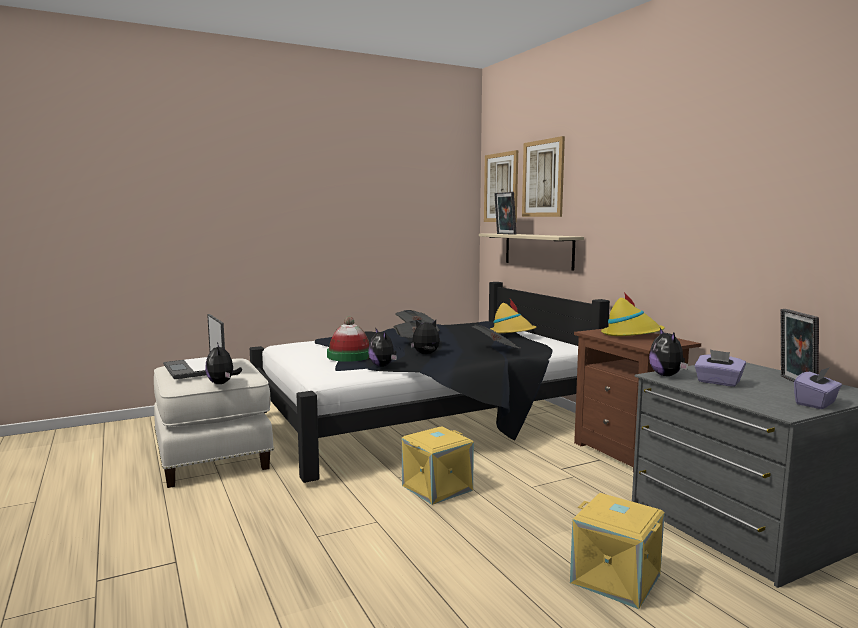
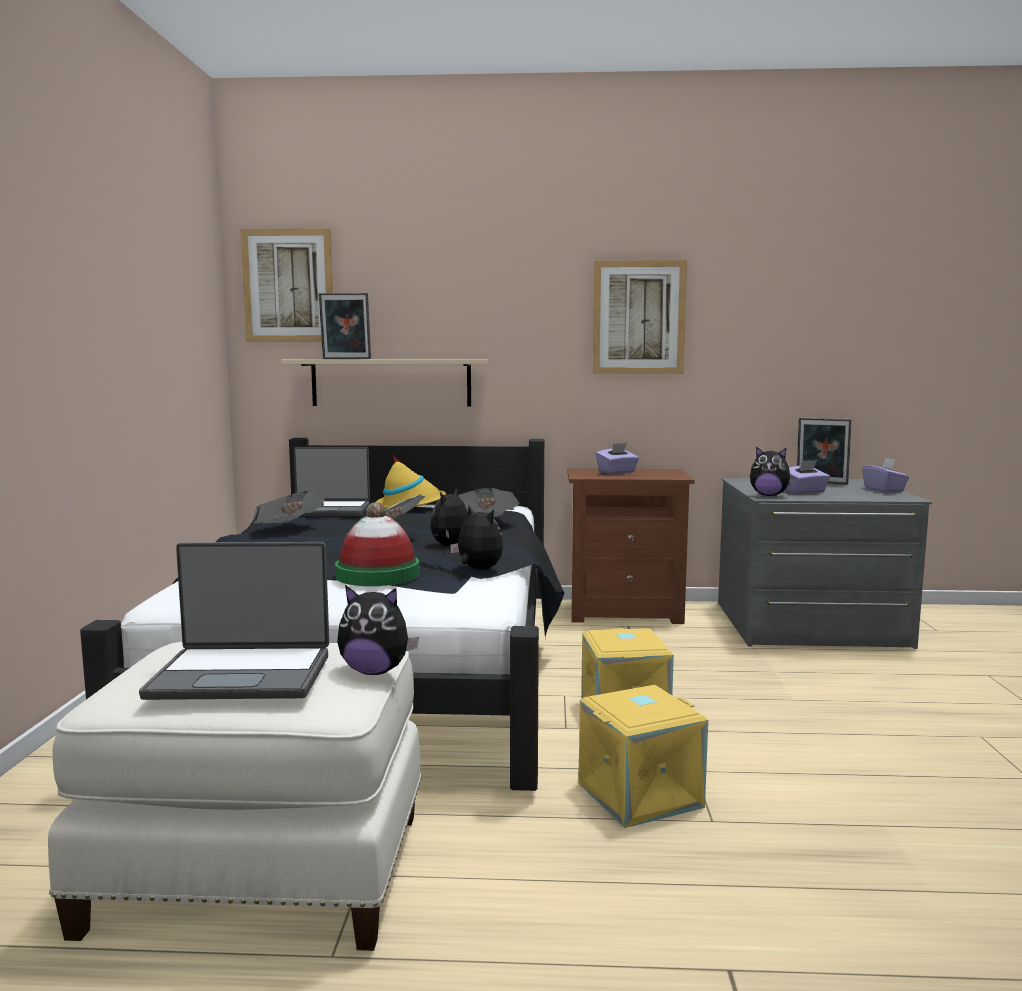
camera: 60 degrees left, 0 degrees up
(383, 366) = (477, 570): plush toy -> plush toy turned 135 degrees counterclockwise
(465, 326) = (328, 510): none -> laptop
(543, 178) = (395, 276): picture -> picture (638, 317)
(616, 578) = (886, 691): yellow storage box -> yellow storage box (639, 794)
(631, 335) = (617, 472): yellow hat -> purple tissue box

